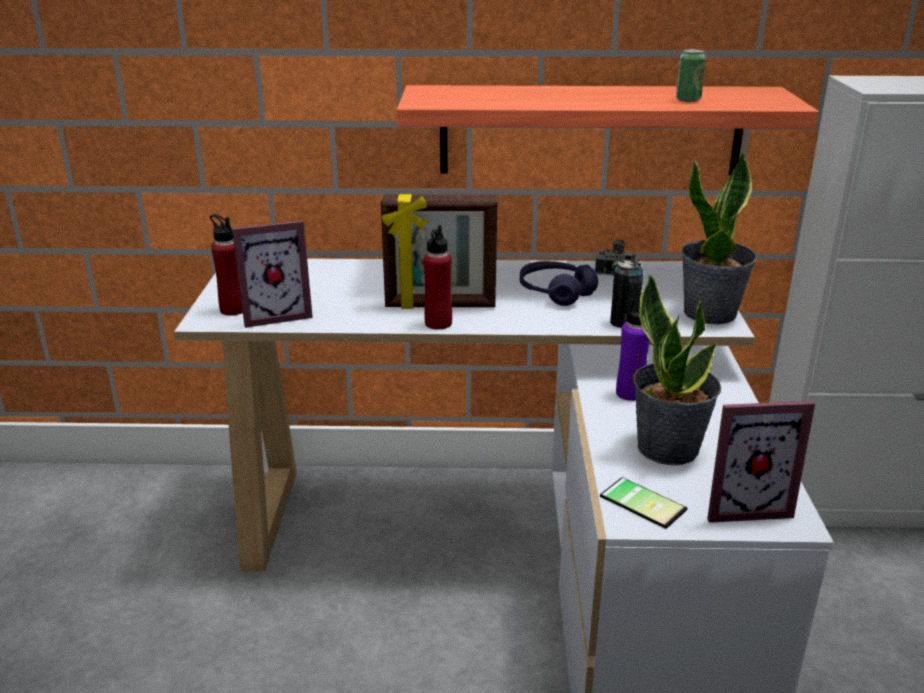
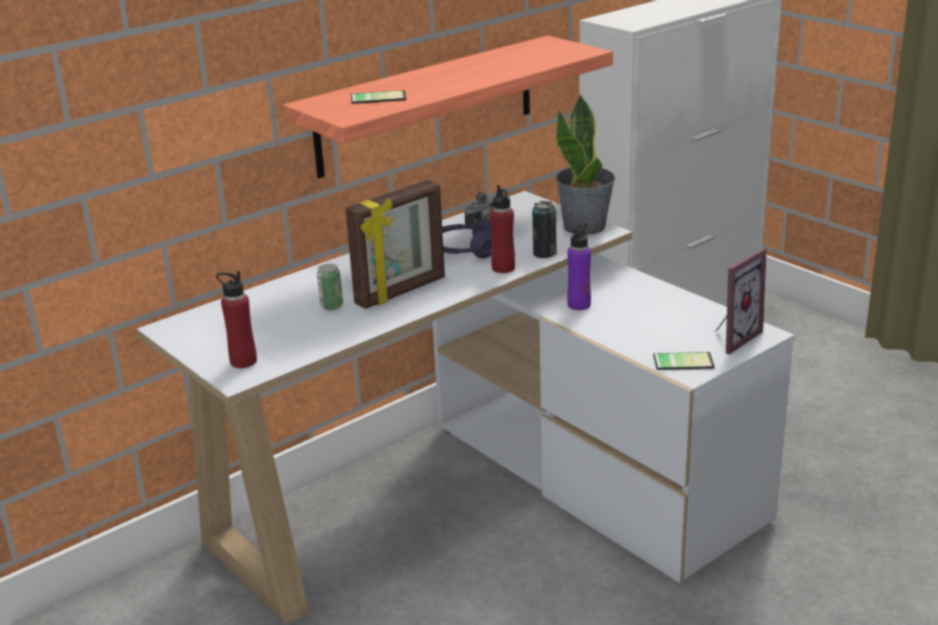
camera: 40 degrees left, 0 degrees up
(276, 315) = (288, 350): picture frame -> none
(438, 323) = (424, 304): red bottle -> red bottle (503, 268)
(488, 95) = (378, 97): none -> phone
(668, 447) = (649, 326): potted plant -> none
(688, 100) = (520, 63): can -> can (331, 306)

